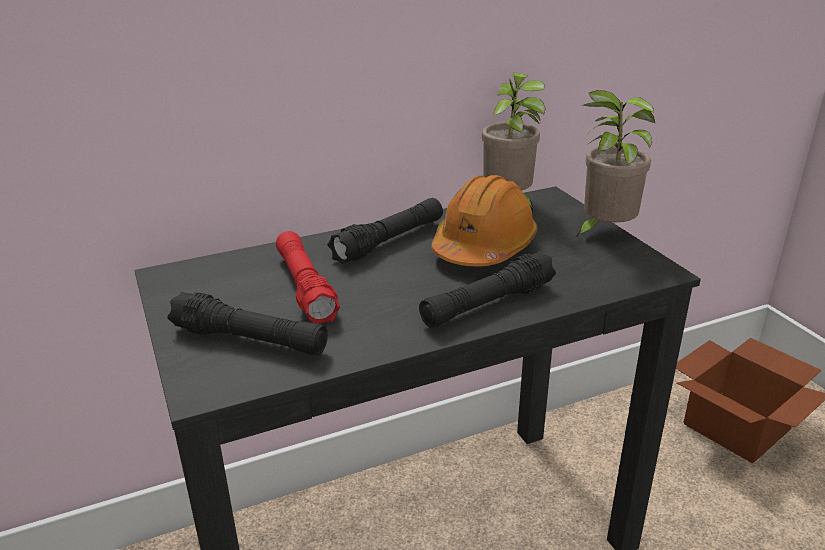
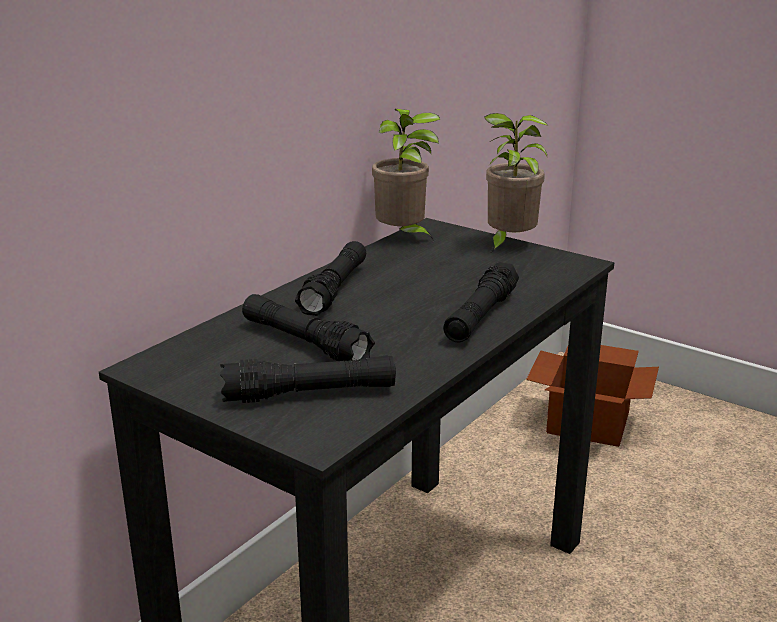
camera: 30 degrees left, 5 degrees down
(305, 287) = (305, 342): red flashlight -> black flashlight
(484, 247) = (424, 276): orange hard hat -> none

